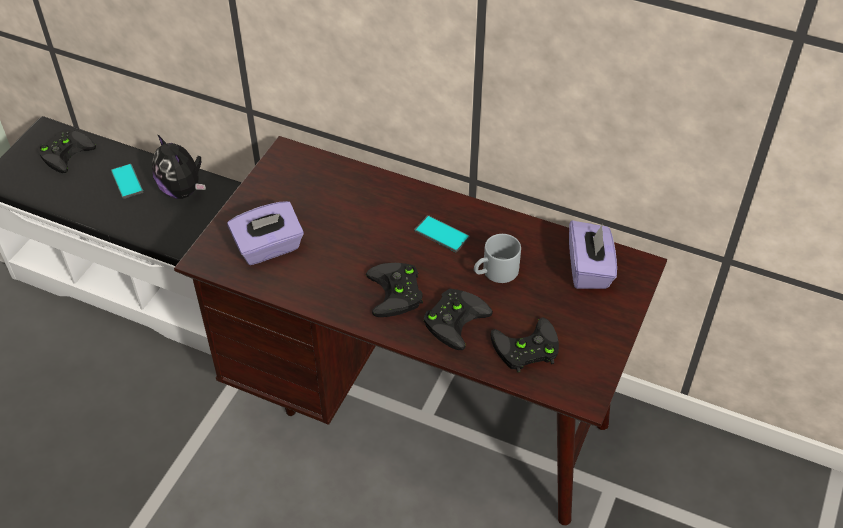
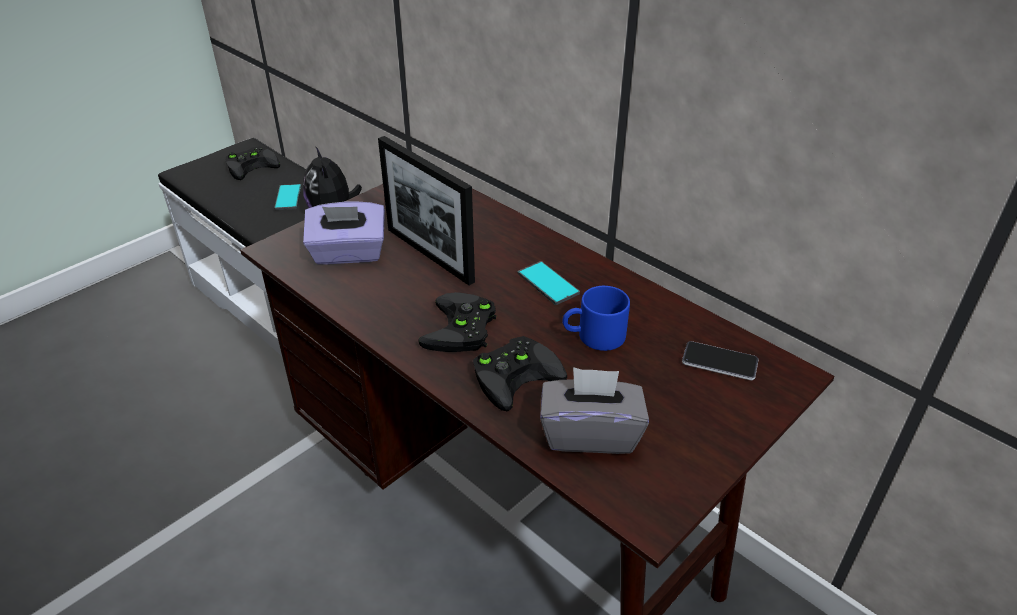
camera: 20 degrees right, 10 degrees down
(336, 231) = (429, 255): none -> picture frame
(495, 272) = (594, 337): grey mug -> blue mug
(525, 350) = (590, 433): black game controller -> grey tissue box
(589, 269) = (719, 362): purple tissue box -> phone

